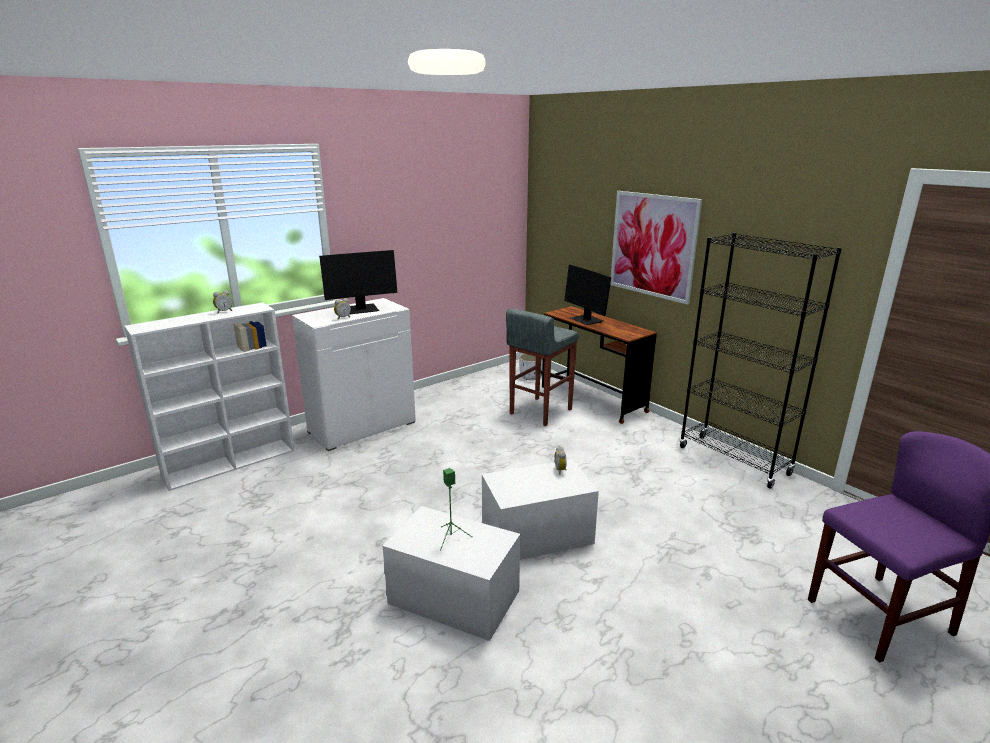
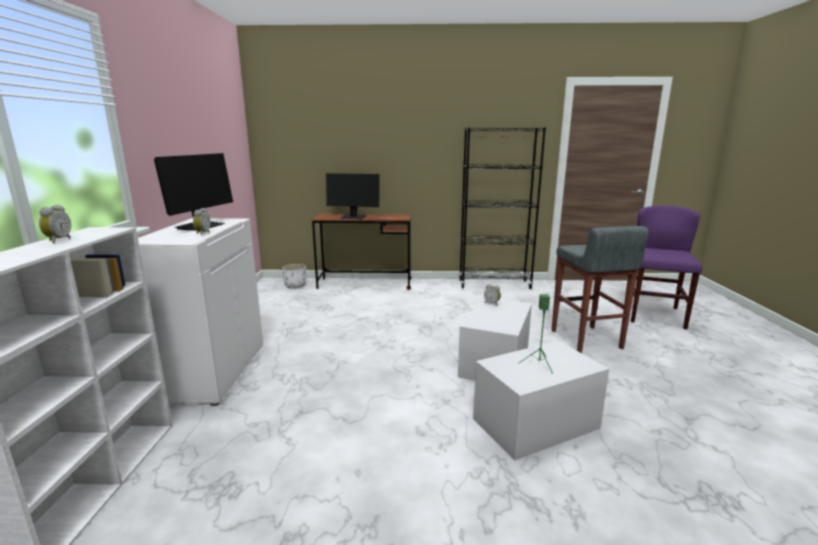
camera: 50 degrees left, 5 degrees down
(539, 411) = (346, 302): grey stool -> grey stool (585, 340)
(652, 245) = (396, 148): picture -> none

